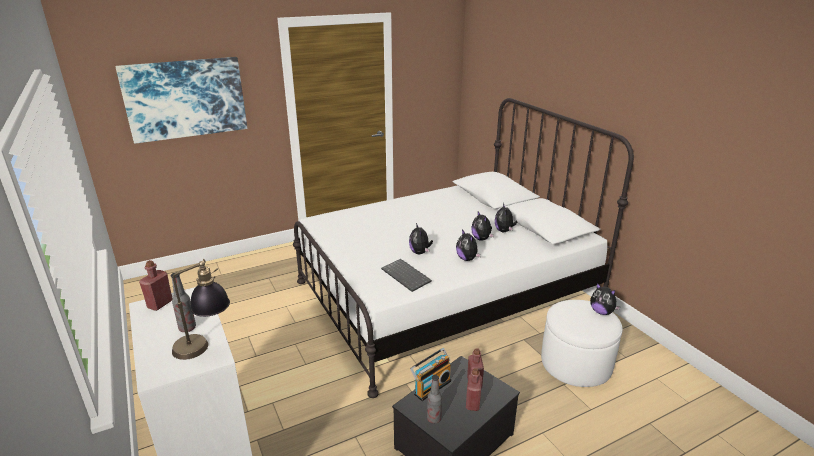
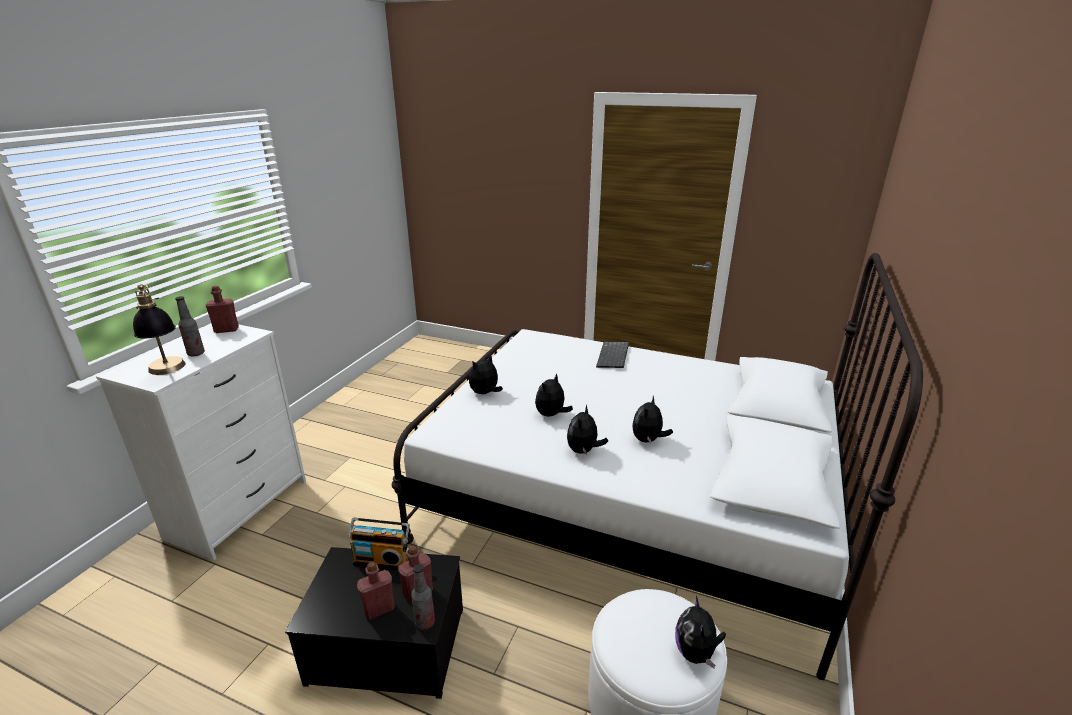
camera: 50 degrees right, 0 degrees up
(185, 99) = (488, 172): picture -> none
(407, 276) = (491, 429): keyboard -> keyboard (614, 356)
(434, 419) = (330, 589): bottle -> bottle (425, 622)
(504, 231) = (697, 448): plush toy -> plush toy (485, 393)

